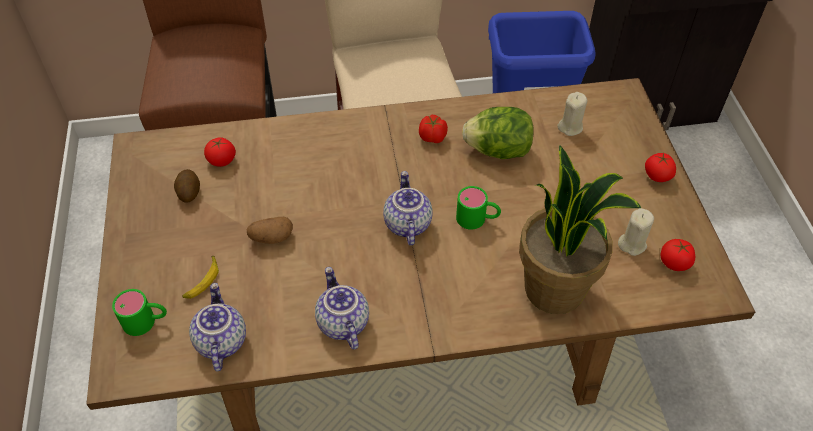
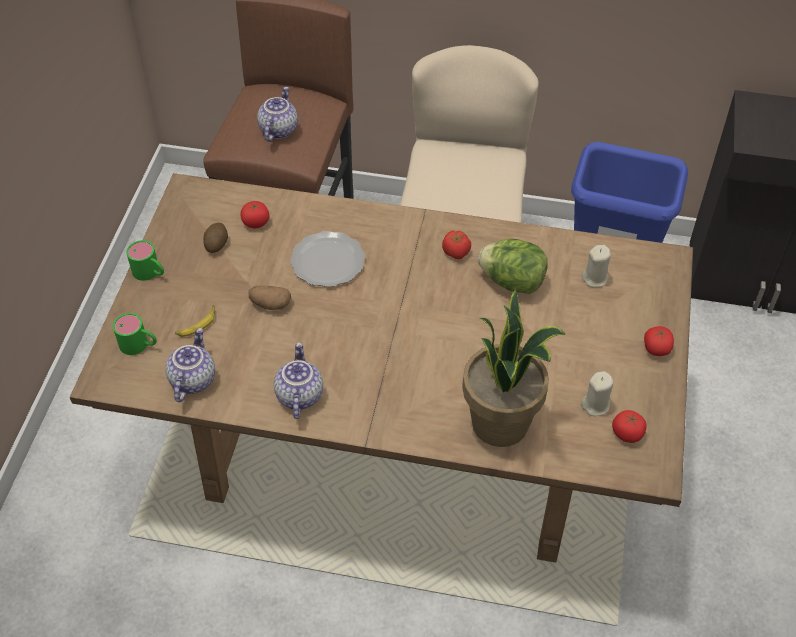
camera: 20 degrees right, 0 degrees up
(312, 180) = (328, 262): none -> plate
(406, 224) = (394, 326): teapot -> teapot (277, 129)
(477, 219) = (461, 340): green mug -> green mug (150, 273)

